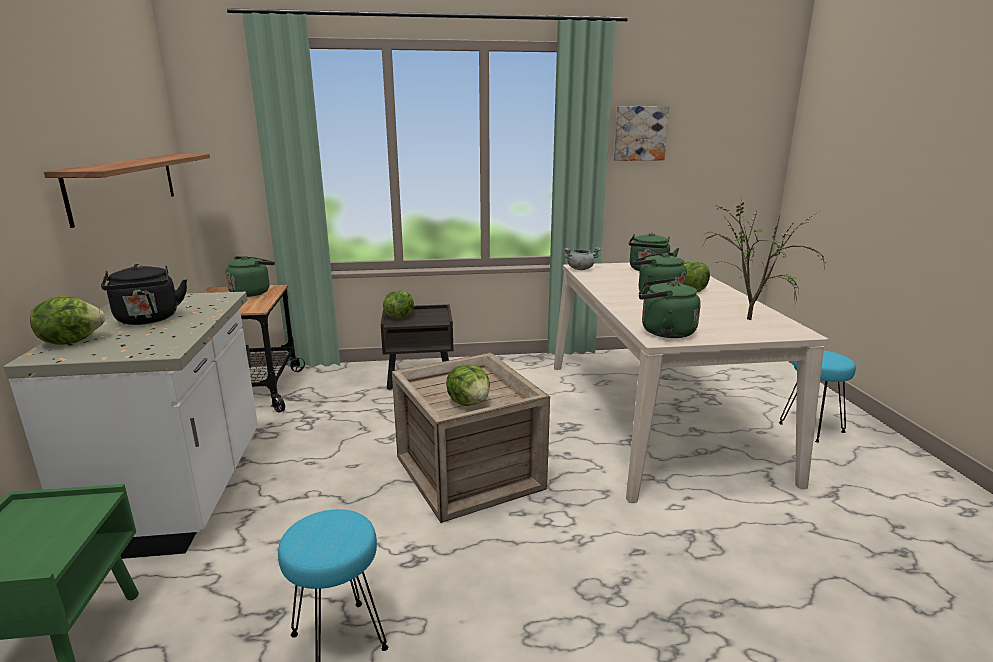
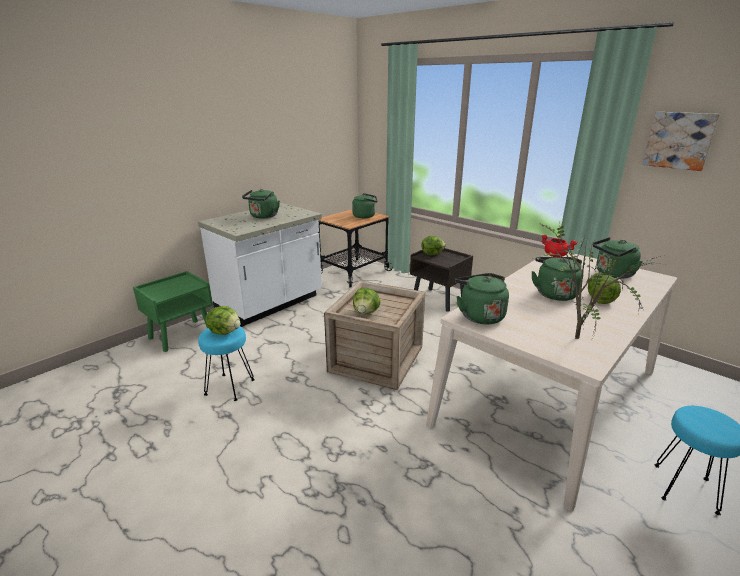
camera: 50 degrees right, 5 degrees up
(72, 341) = (228, 218): lettuce -> lettuce (225, 332)
(125, 185) = (302, 147): shelf -> none
(148, 320) = (263, 216): black kettle -> green kettle
(580, 269) = (555, 256): grey cooking pot -> red cooking pot

